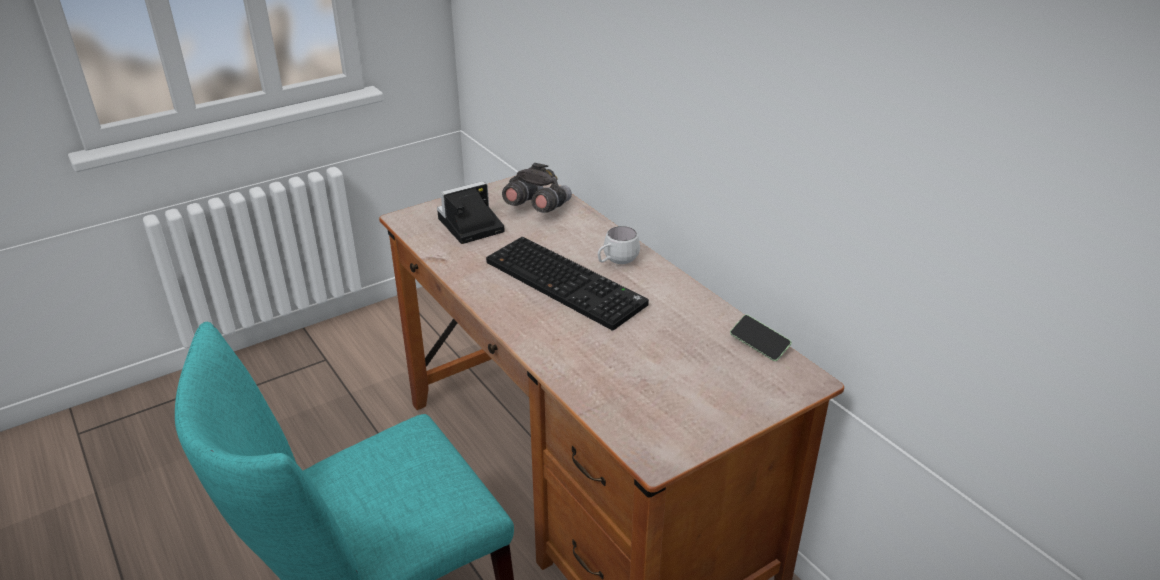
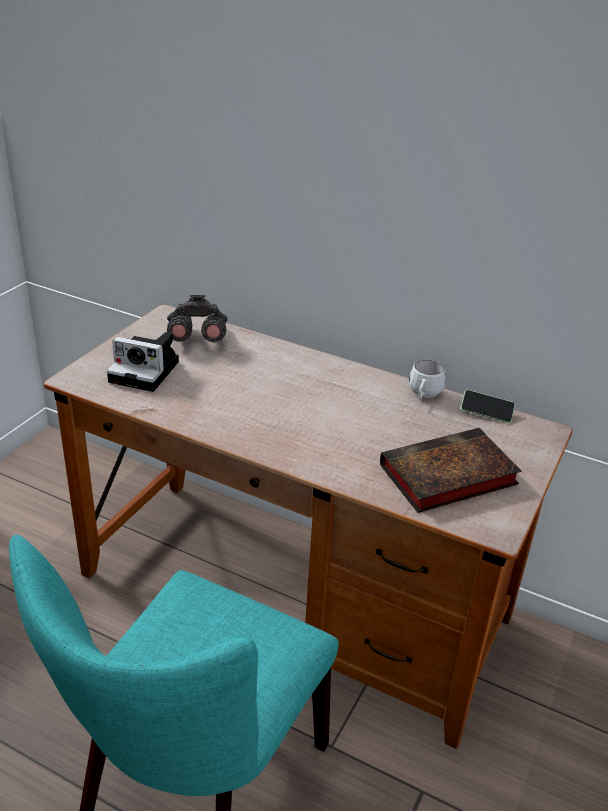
camera: 30 degrees left, 0 degrees up
(468, 226) = (147, 371): camera -> camera turned 105 degrees counterclockwise
(567, 283) = (289, 402): keyboard -> none
(616, 262) = (313, 372): white mug -> white mug (423, 396)
(653, 393) = (446, 477): none -> book

